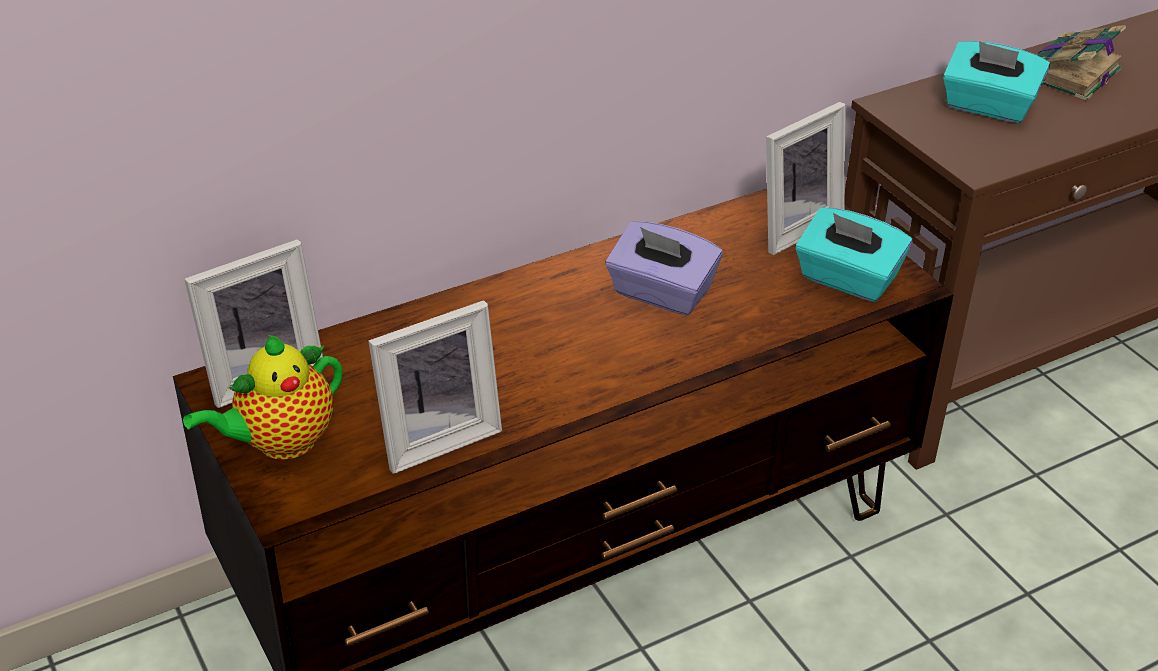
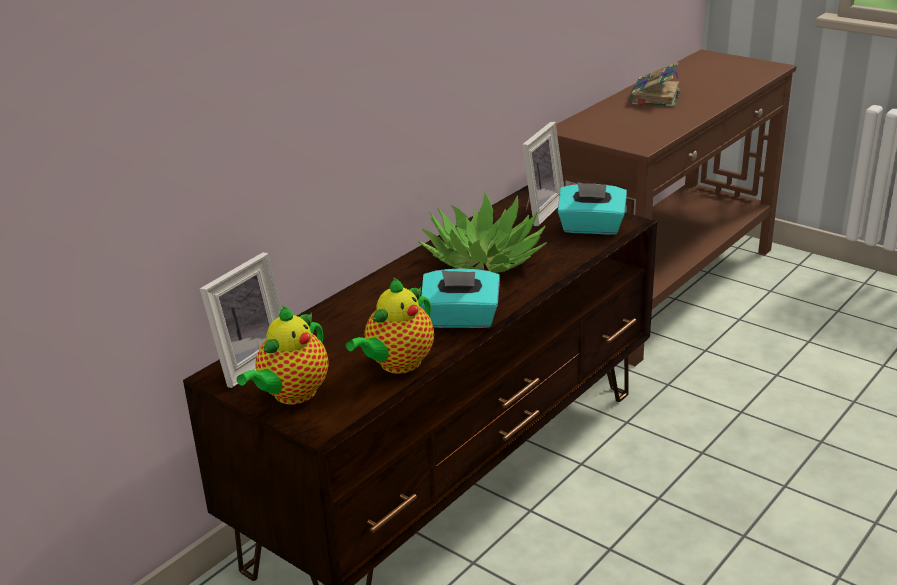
camera: 20 degrees left, 10 degrees down
(436, 437) = (397, 365): picture frame -> teapot
(661, 293) = (484, 260): purple tissue box -> potted plant
(988, 107) = (622, 119): turquoise tissue box -> turquoise tissue box (461, 320)

